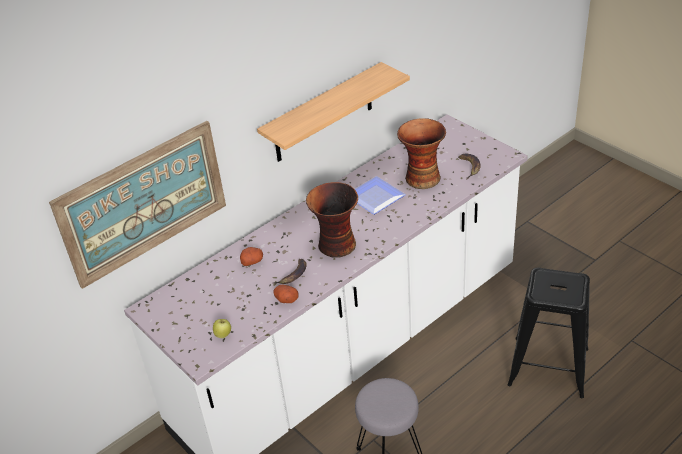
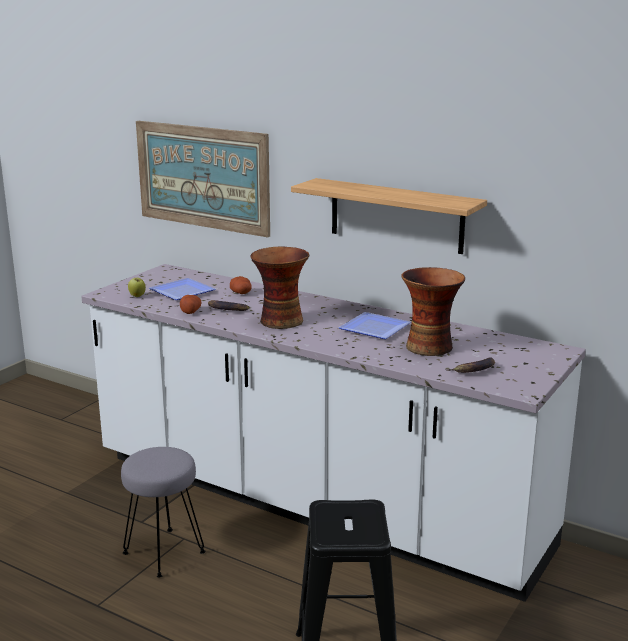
camera: 70 degrees right, 20 degrees down
(230, 301) = (182, 293): none -> plate

